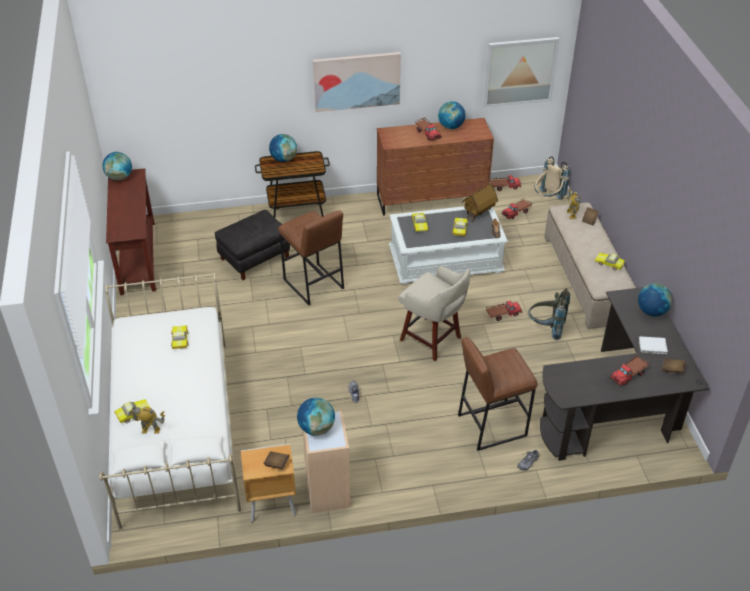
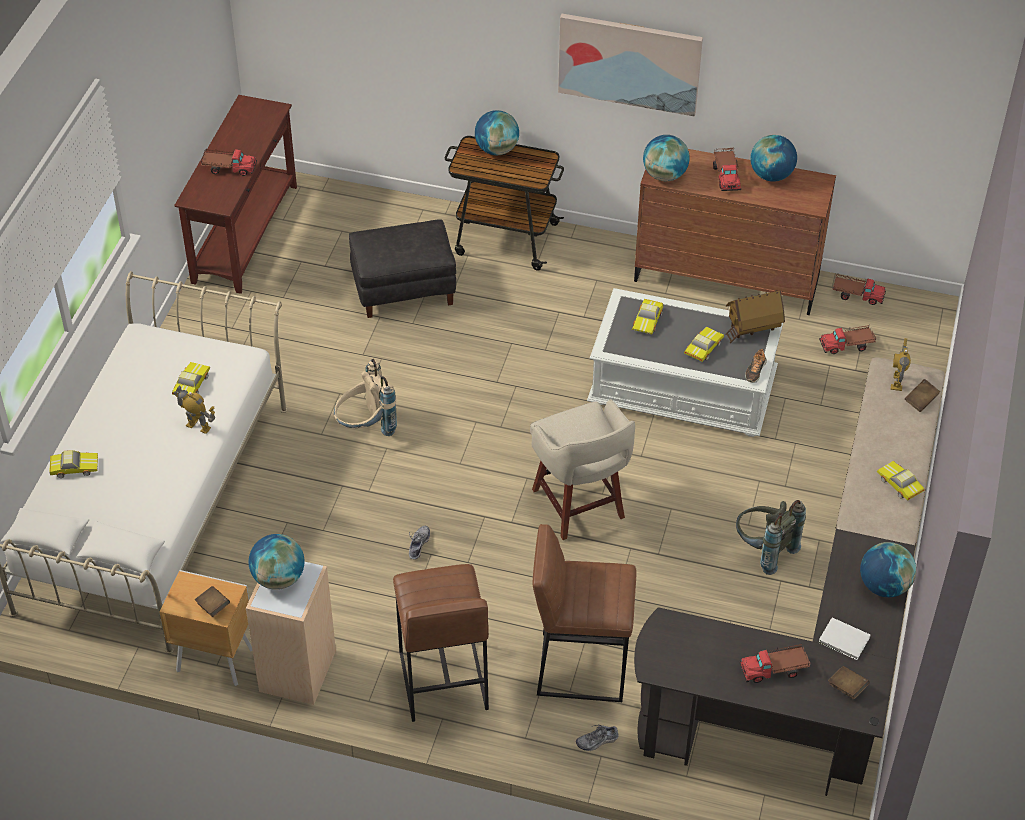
camera: 25 degrees right, 5 degrees up
(119, 177) = (248, 108): globe -> globe (665, 175)
(151, 430) = (82, 499): toy robot -> toy robot (198, 426)
(314, 284) = (463, 359): brown stool -> brown stool (443, 682)
(502, 314) = (711, 504): toy truck -> toy truck (228, 168)
(520, 71) = (906, 119): picture -> none
(547, 199) = (913, 339): beige backpack -> beige backpack (366, 428)

